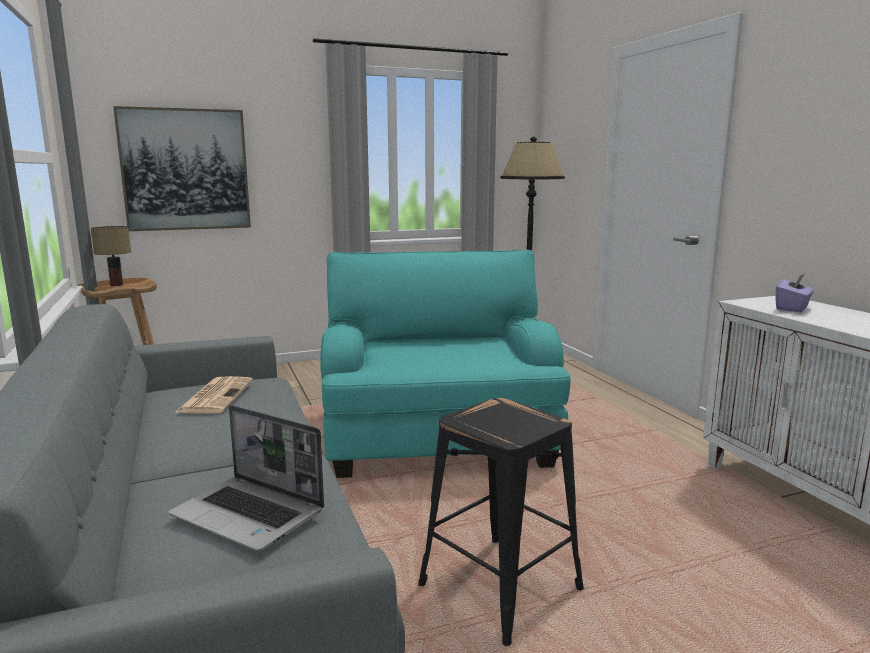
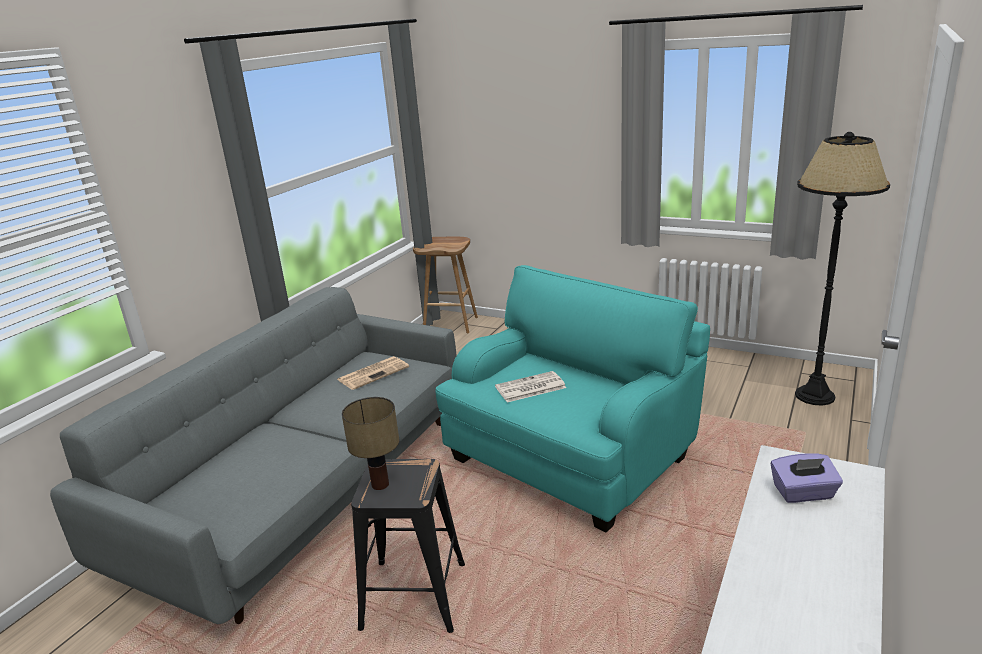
camera: 50 degrees right, 10 degrees up
(117, 284) = (441, 244): table lamp -> table lamp (381, 484)
(185, 170) = (504, 149): picture -> none
(250, 514) = (252, 473): laptop -> none
(425, 356) = (529, 388): none -> newspaper

